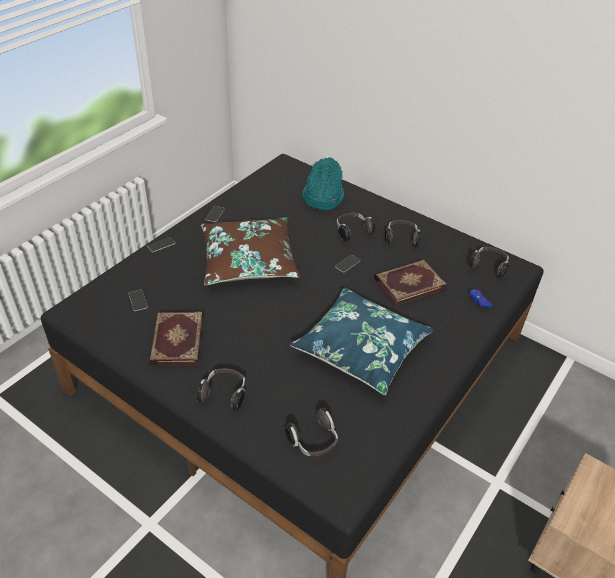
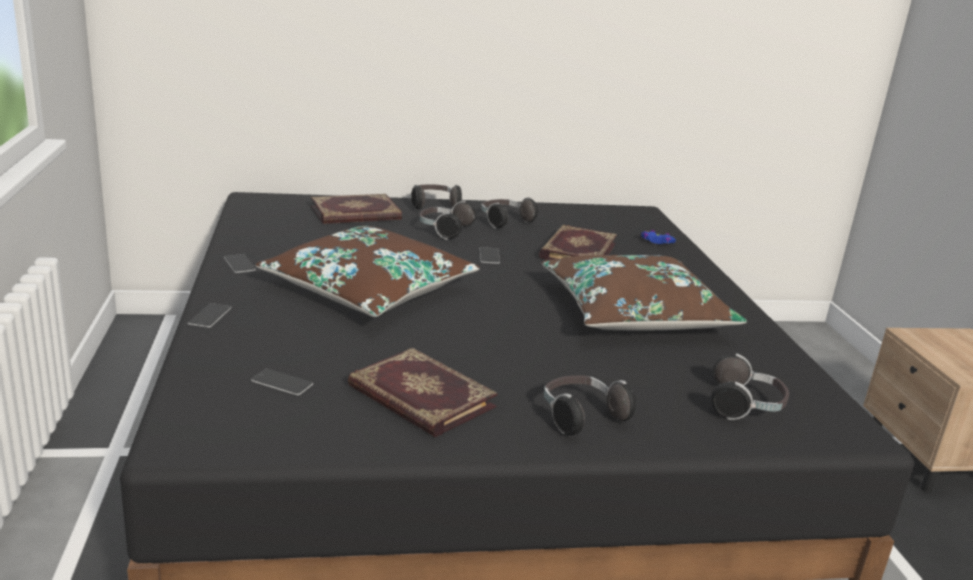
camera: 45 degrees left, 20 degrees down
(322, 197) = (356, 214): turquoise hat -> book
(361, 348) = (634, 313): blue pillow -> brown pillow
(489, 266) = (617, 217): headphones -> headphones (433, 206)

